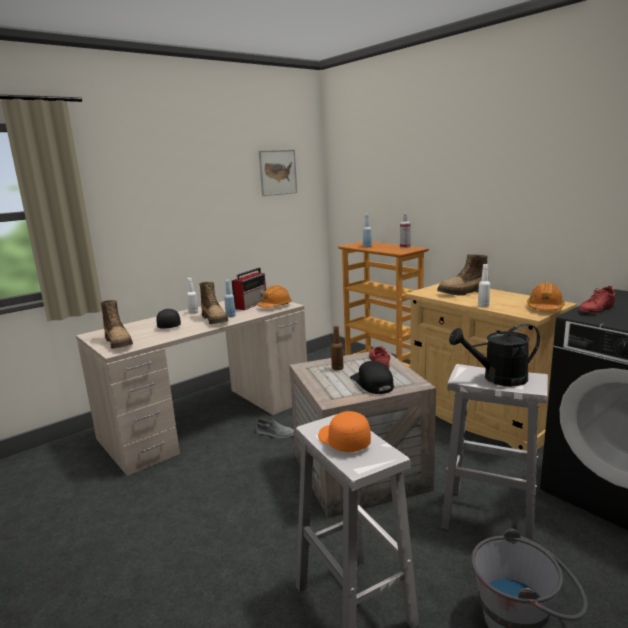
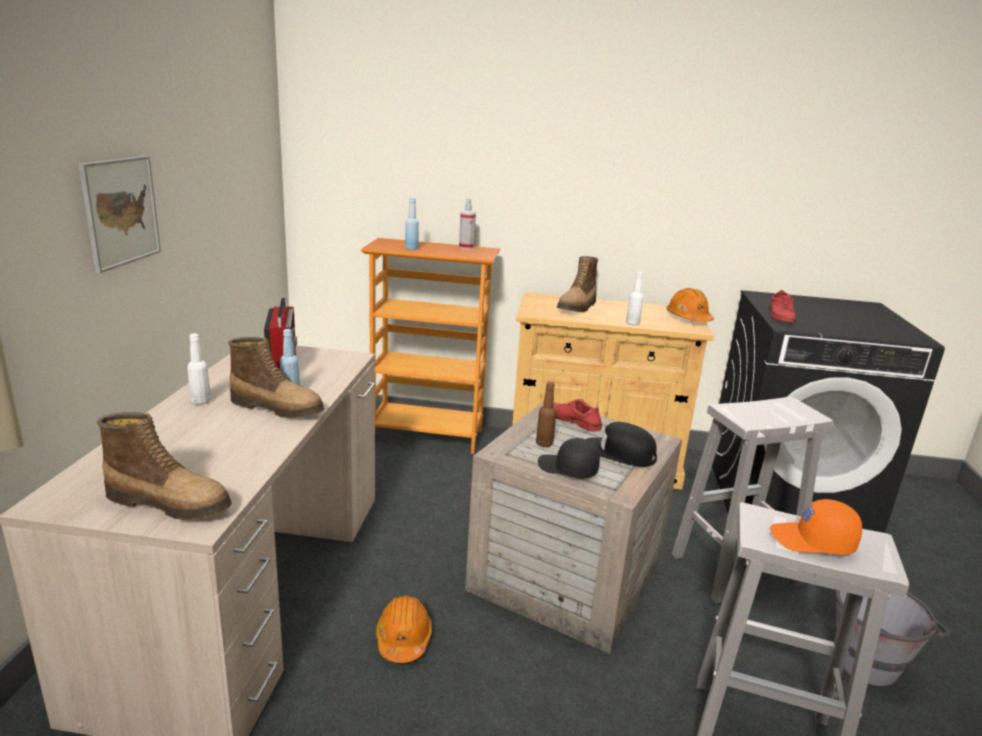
camera: 45 degrees left, 5 degrees up
(168, 326) = (204, 439): black cap -> black cap (567, 469)
(275, 306) = (331, 362): orange hard hat -> orange hard hat (403, 638)
(275, 433) = (393, 569): grey shoe -> none
(278, 172) = (234, 117): picture -> picture (121, 211)
(497, 378) = (772, 413): black watering can -> none

